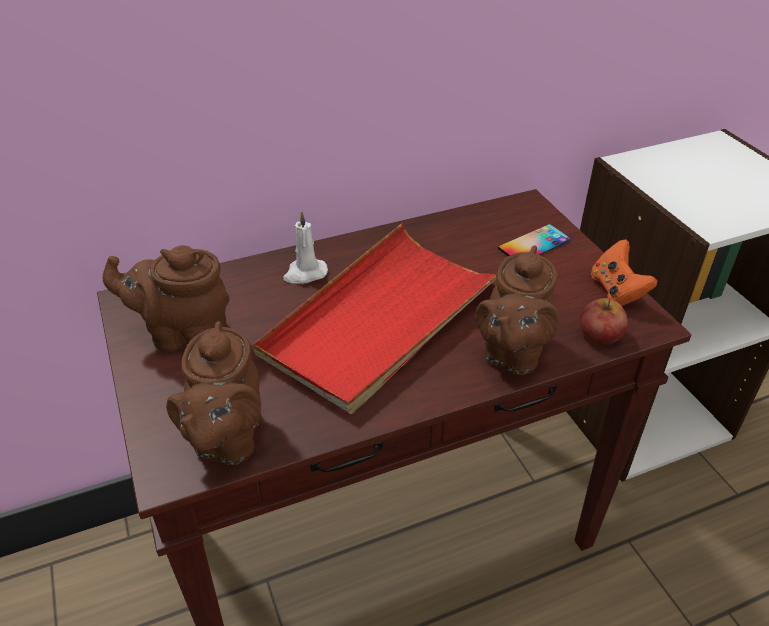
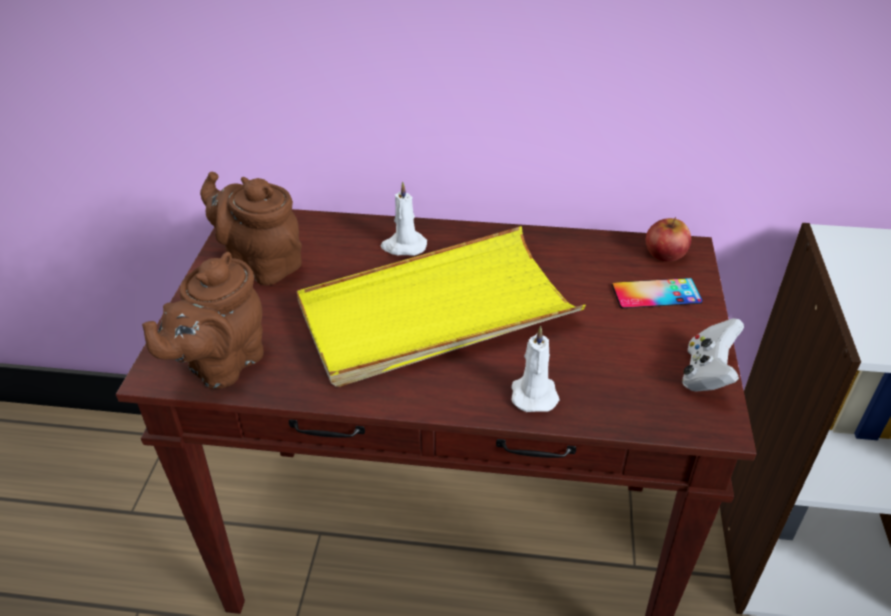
camera: 30 degrees right, 0 degrees up
(381, 319) = (436, 313): red tray -> yellow tray
(512, 353) = (533, 393): brown teapot -> white candle
(600, 334) = (646, 411): apple -> apple (665, 252)
(616, 291) = (707, 374): orange game controller -> white game controller

